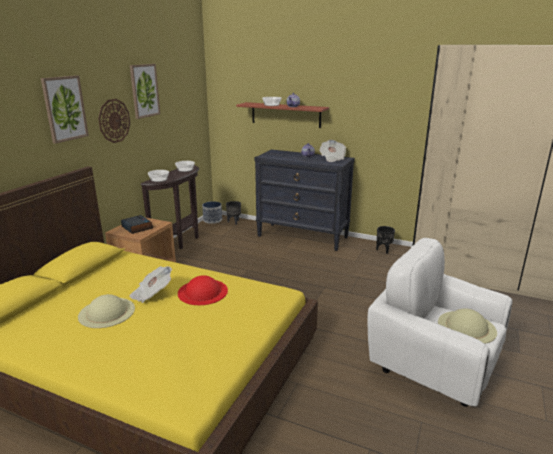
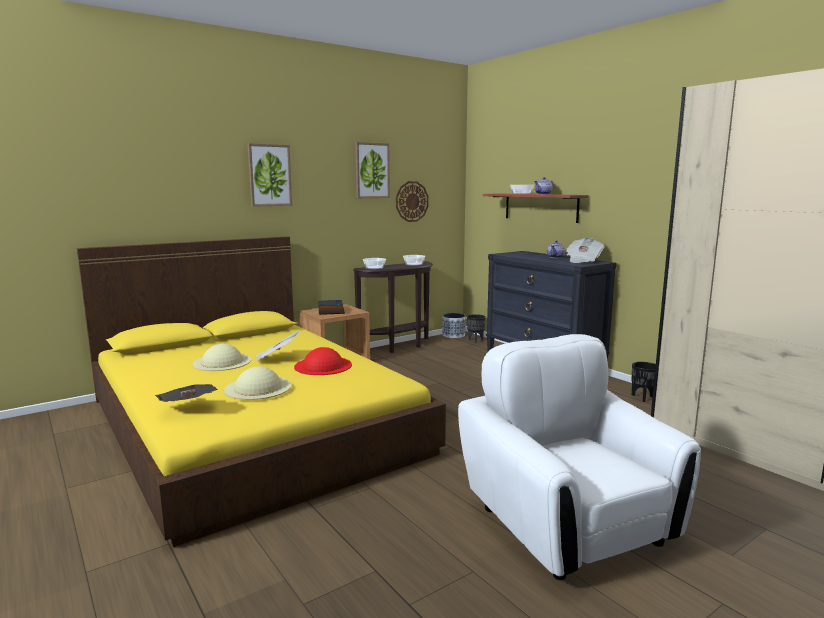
camera: 30 degrees right, 10 degrees down
(114, 120) = (327, 196): wall clock -> wall clock (411, 201)
(153, 377) = (188, 408): none -> newspaper
(466, 327) = (599, 465): beige hat -> beige hat (258, 387)

